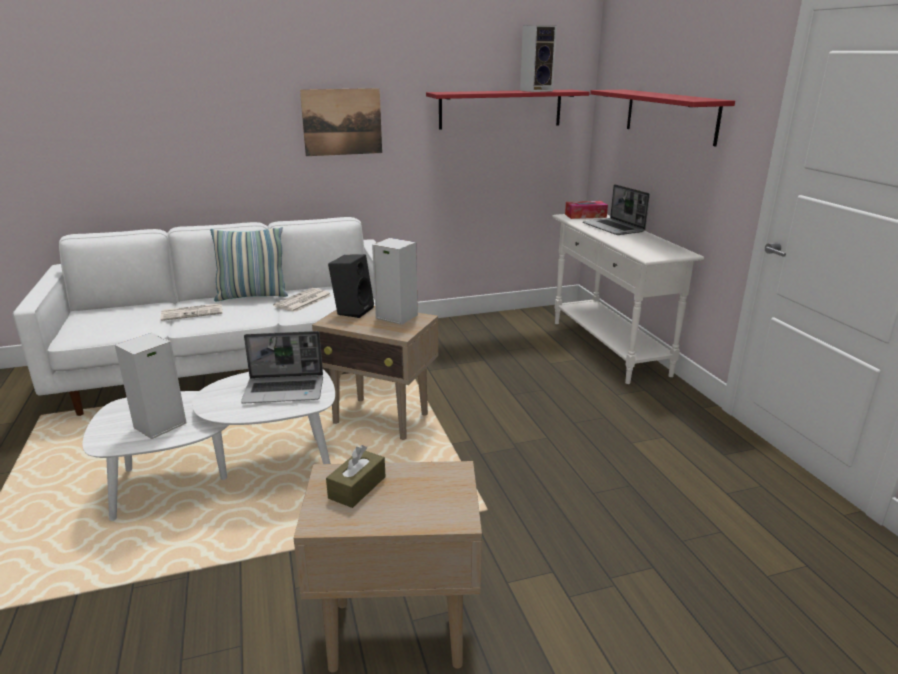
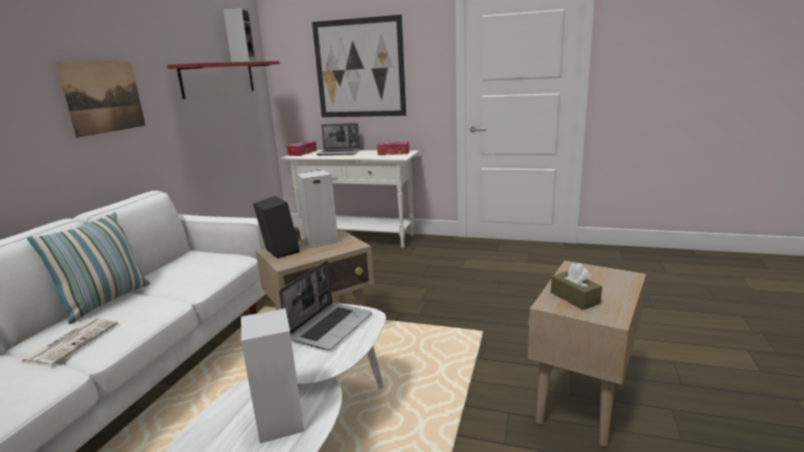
camera: 55 degrees left, 5 degrees down
(303, 301) = (176, 280): newspaper -> none
(661, 249) = (393, 153): none -> tissue box
(670, 115) = (359, 69): red shelf -> picture

